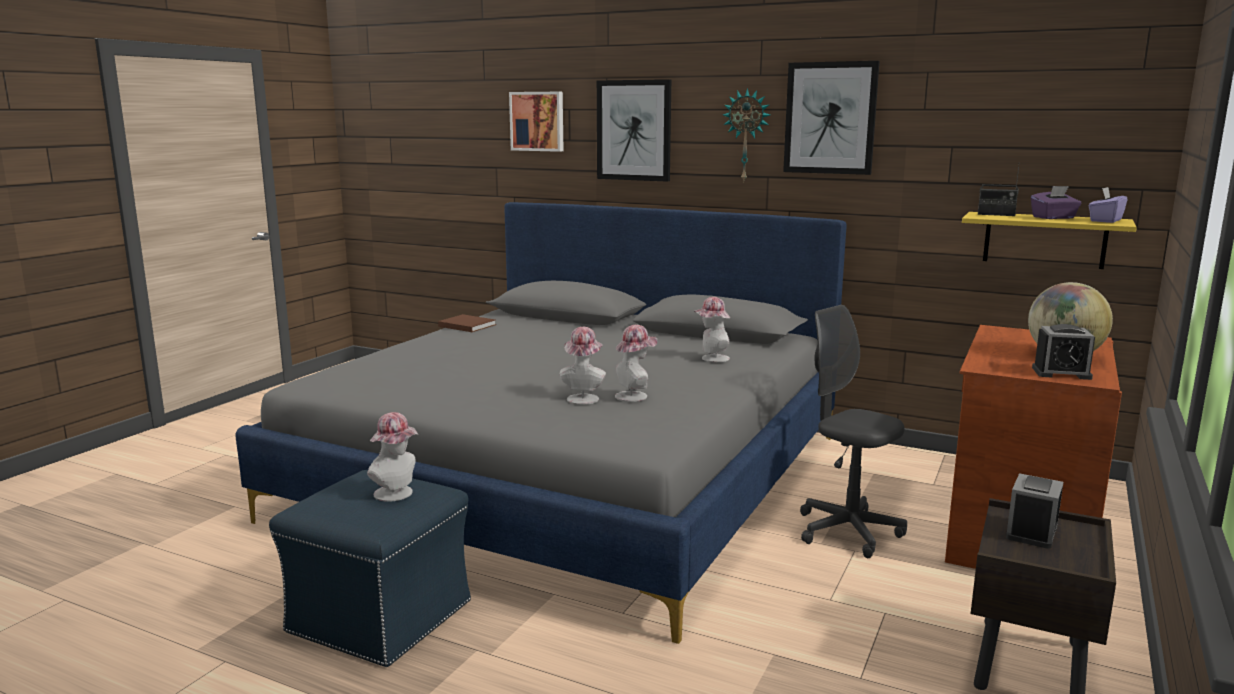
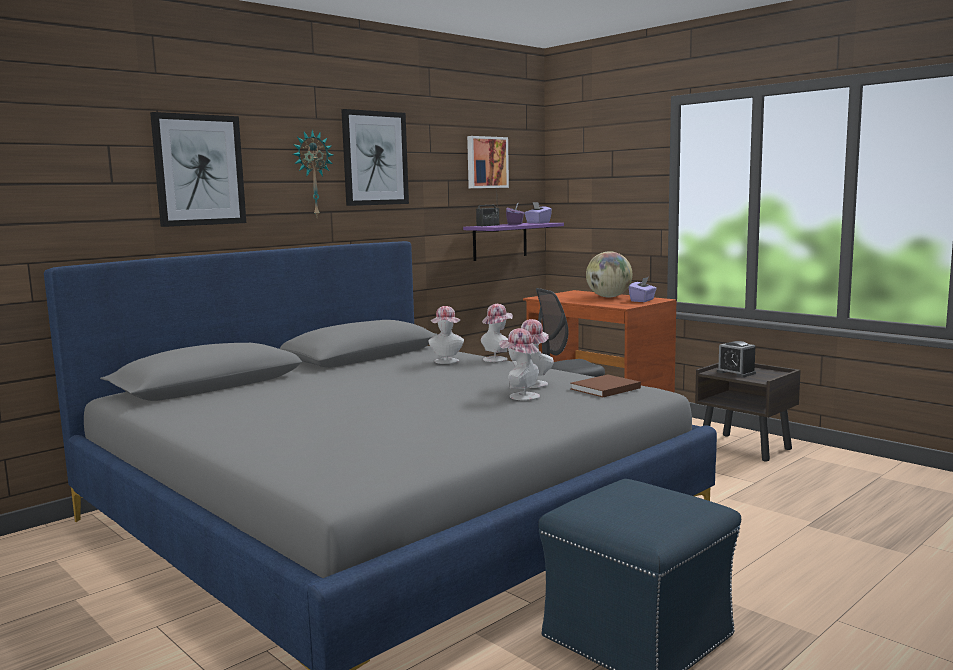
camera: 70 degrees left, 5 degrees down
(397, 494) = (640, 494): hat -> hat (497, 358)
(466, 325) = (178, 417): brown book -> brown book (604, 389)
(538, 121) = (64, 159): picture -> picture (486, 162)
(1044, 240) = (500, 241): yellow shelf -> purple shelf
(1061, 373) = (642, 300): alarm clock -> purple tissue box

